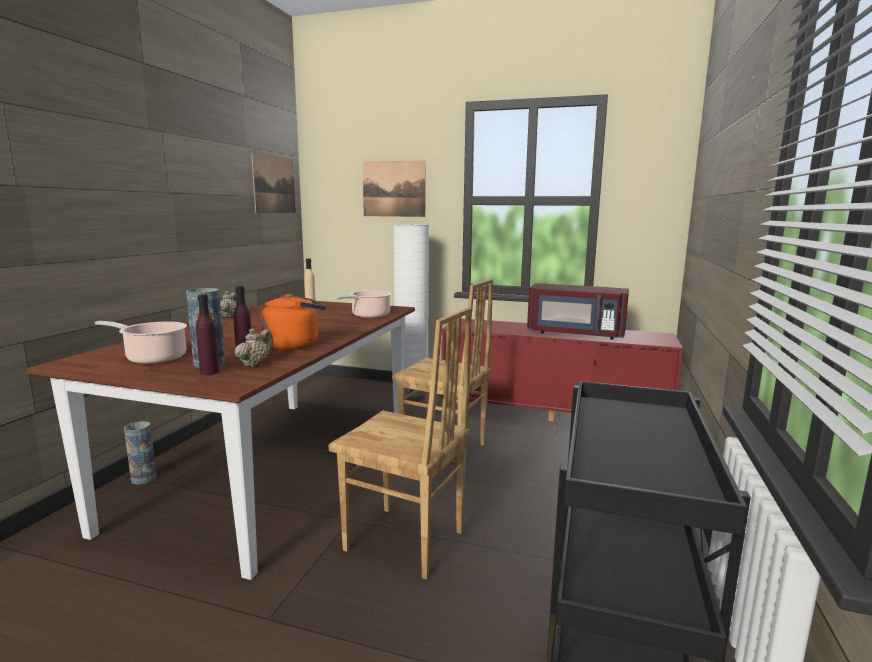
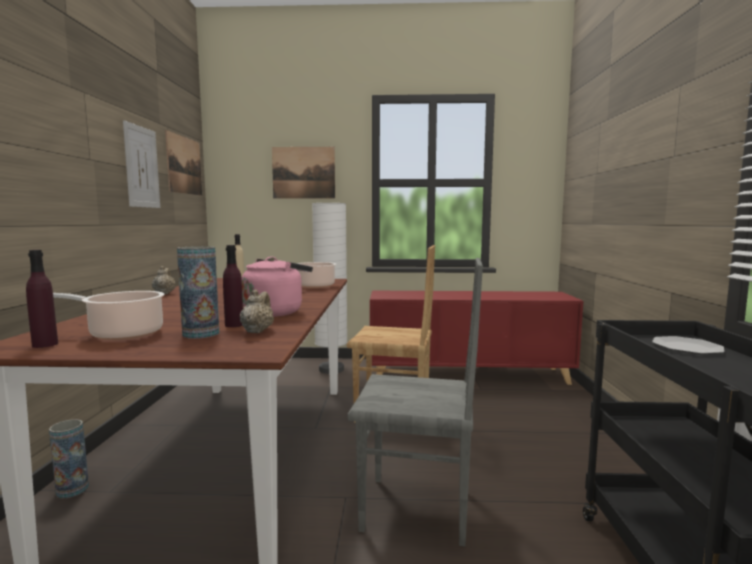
camera: 15 degrees left, 5 degrees down
(209, 372) = (213, 342): purple bottle -> purple bottle (45, 344)
(223, 193) = (142, 167): none -> picture
(295, 345) = (276, 312): orange kettle -> pink kettle
(404, 542) = (416, 511): brown chair -> grey chair
(575, 334) = (488, 296): red microwave -> none
(646, 421) = (686, 348): none -> plate

